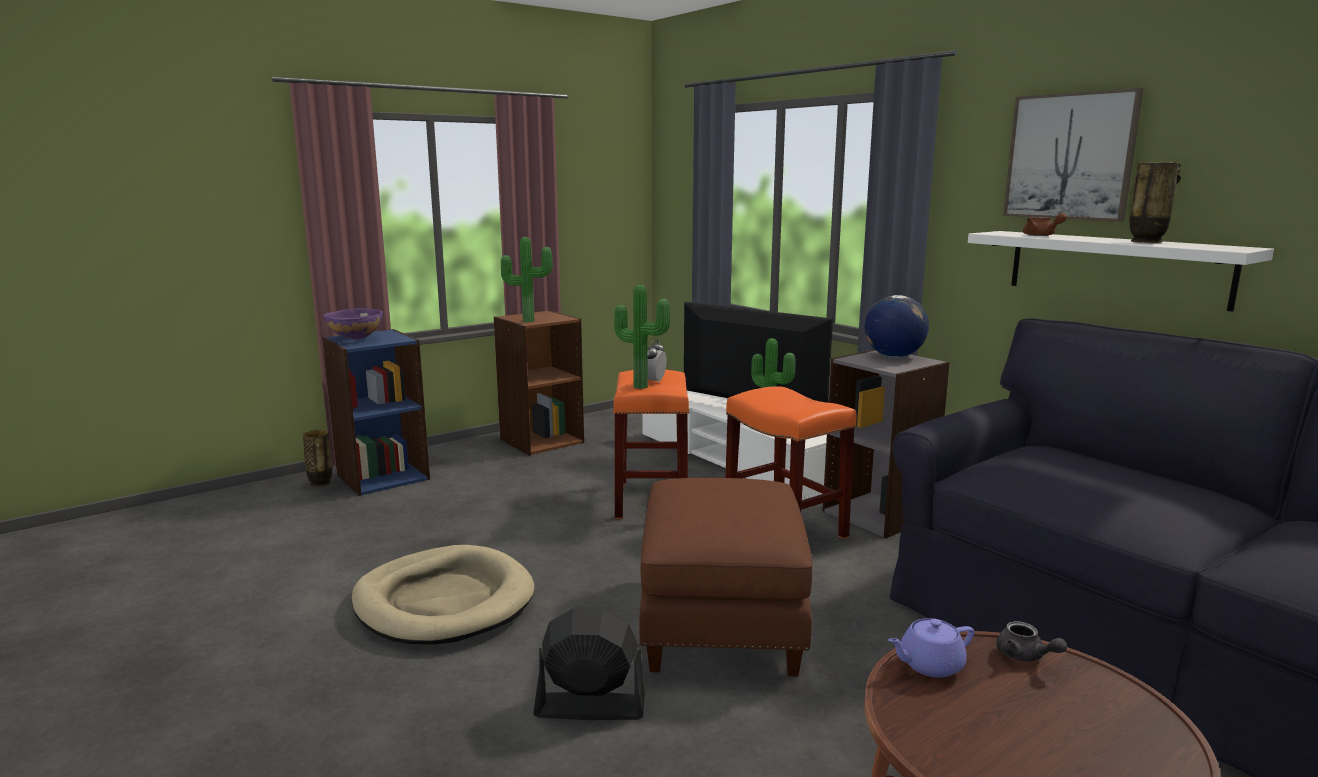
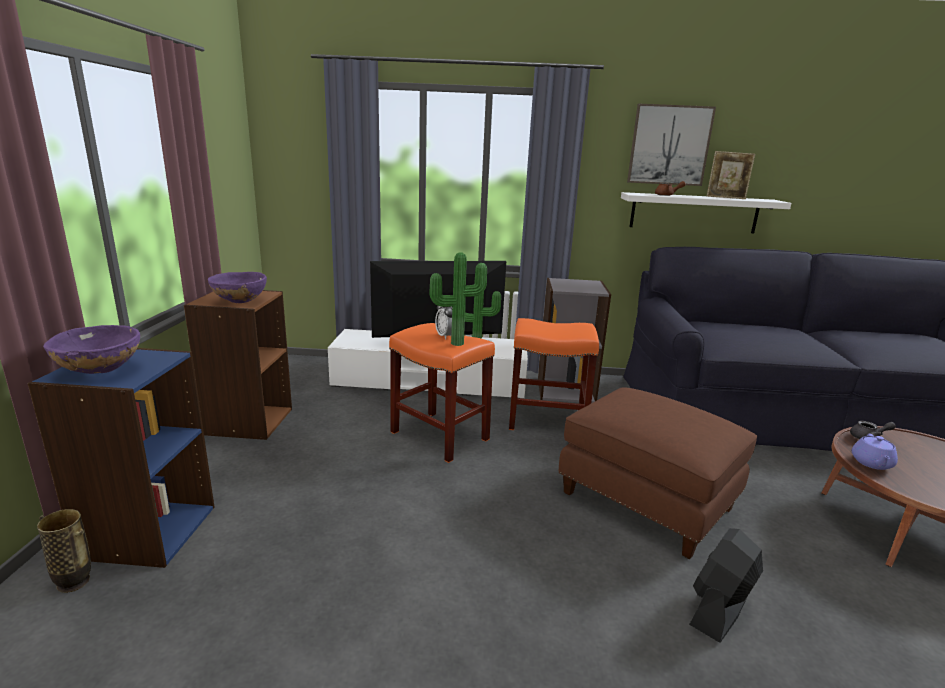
camera: 50 degrees left, 5 degrees up
(444, 602) = (486, 611): beige dog bed -> none
(528, 320) = (240, 302): potted plant -> purple bowl
(893, 356) = (571, 282): globe -> none
(1146, 242) = (726, 198): vase -> picture frame

